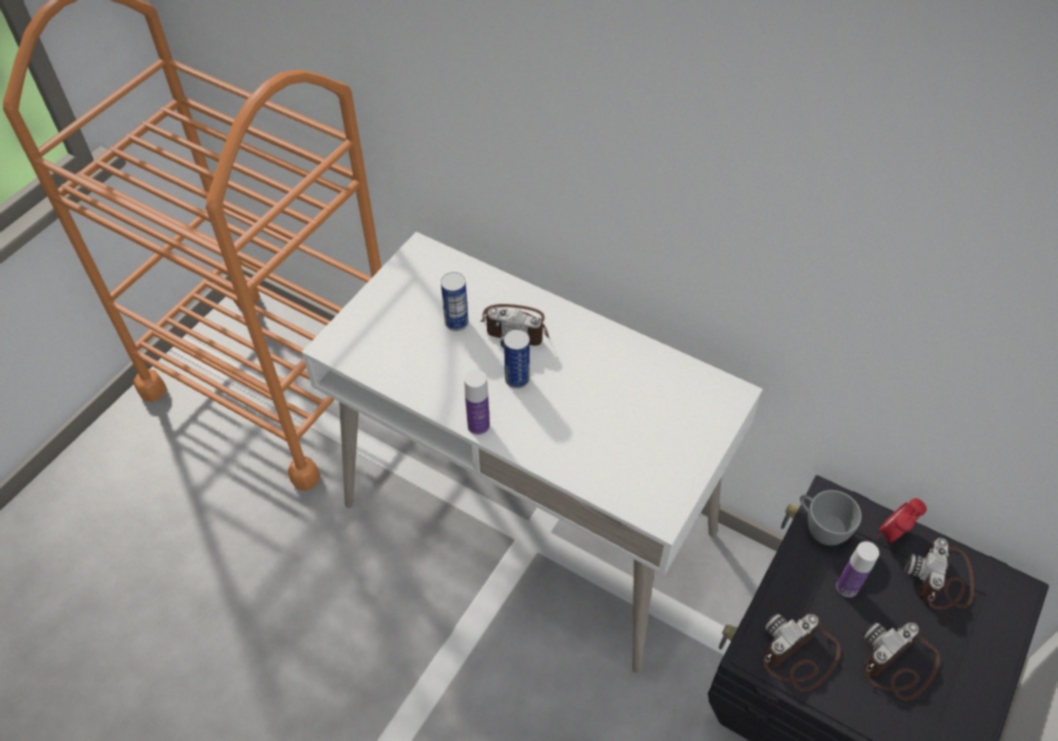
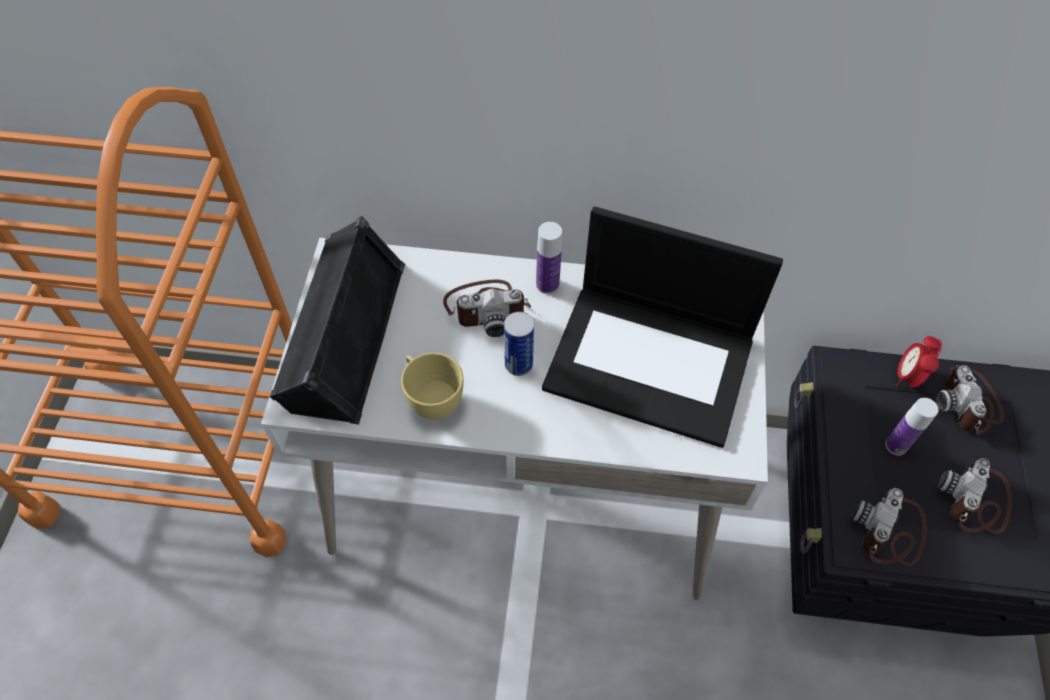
camera: 25 degrees left, 5 degrees up
(393, 308) = (341, 334): none -> black speaker
(435, 380) = (431, 398): none -> yellow cup
(456, 322) = (420, 325): can -> none
(478, 426) = (506, 432): bottle -> bottle (547, 284)
(627, 417) = (652, 363): none -> laptop
(820, 528) = (844, 397): grey cup -> none

